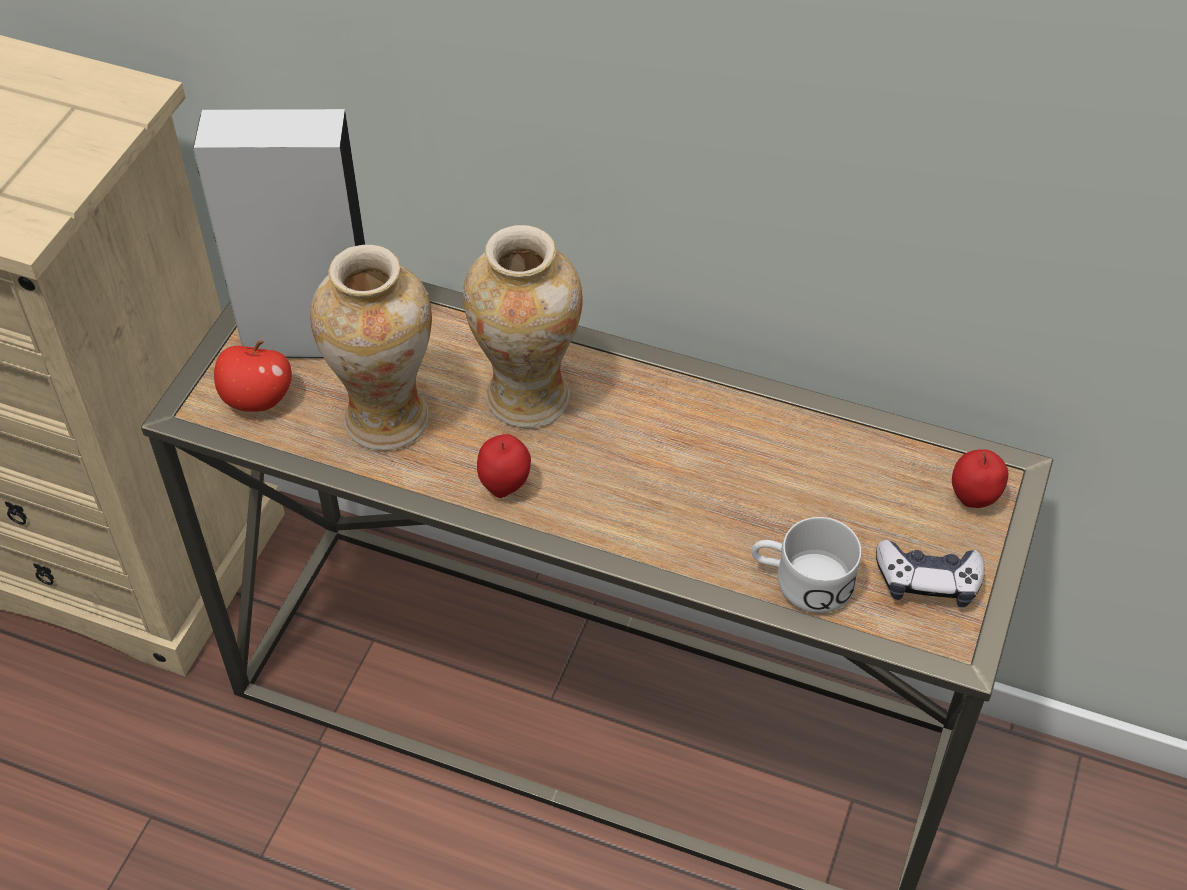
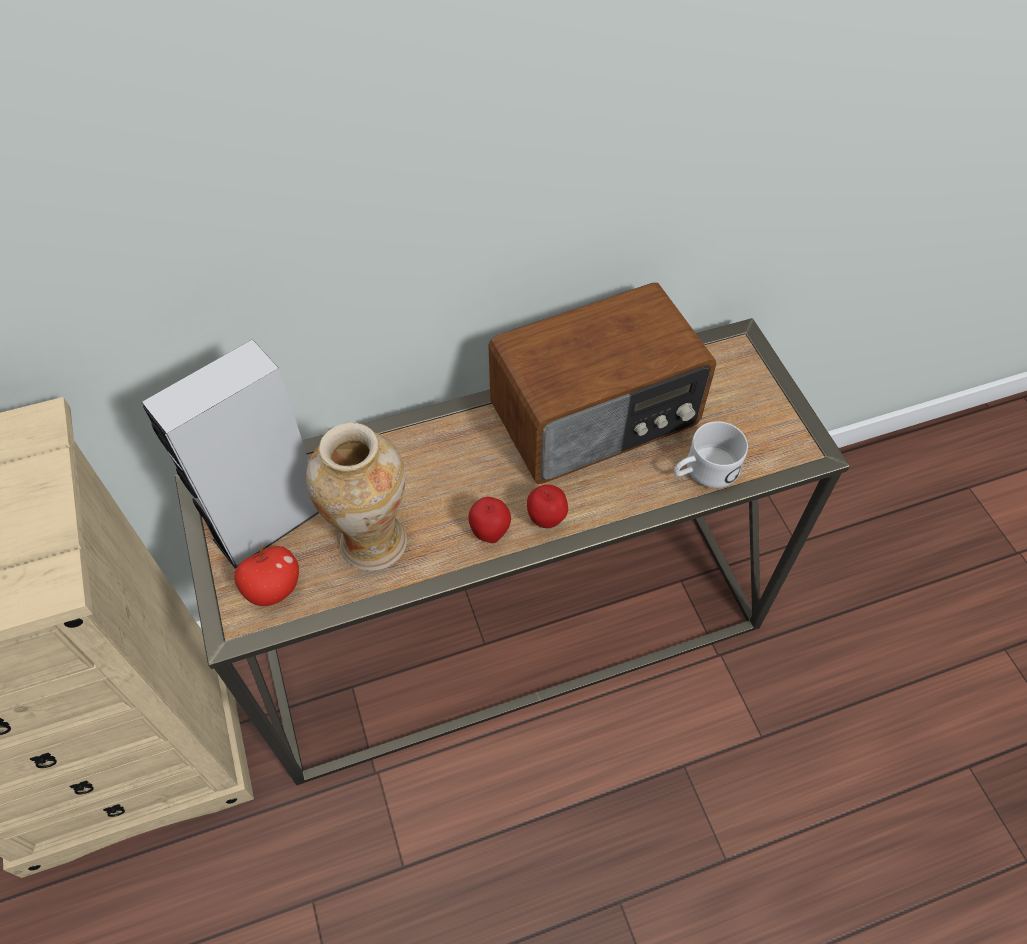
camera: 40 degrees left, 5 degrees up
(528, 398) = (447, 469): vase -> none
(740, 447) = (597, 417): none -> radio
(927, 581) = (763, 426): game controller -> none
(973, 499) = (738, 366): apple -> apple (546, 520)

